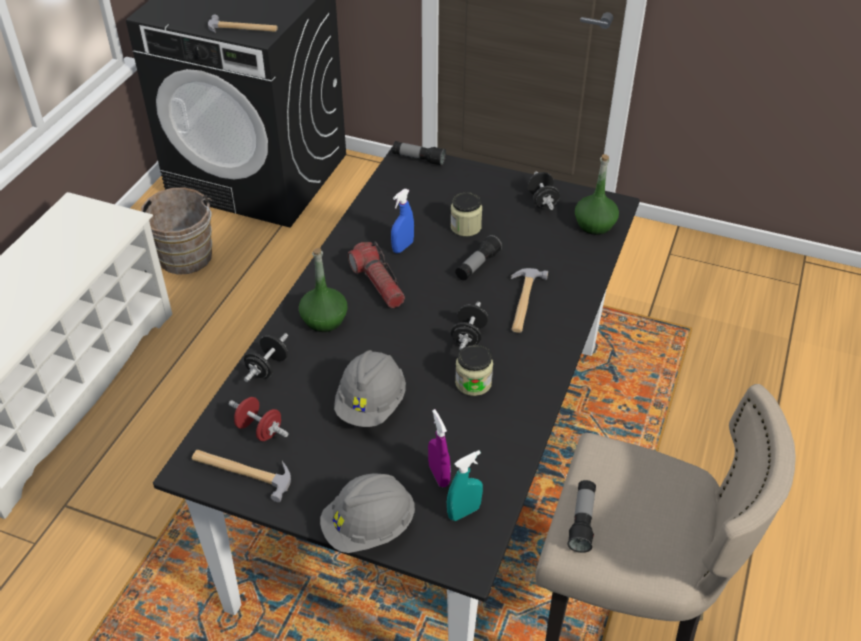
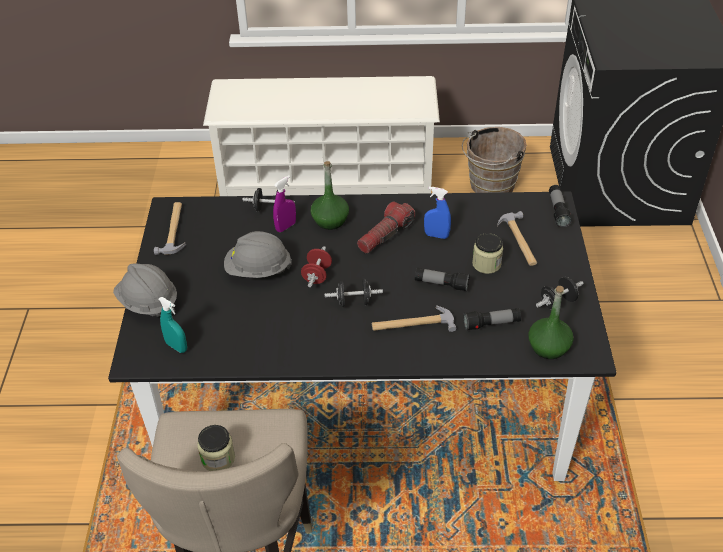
camera: 70 degrees right, 0 degrees up
(242, 29) = (612, 49): hammer -> hammer (519, 241)
(259, 429) = (212, 225): red dumbbell -> red dumbbell (317, 275)
(439, 475) = (205, 324): purple spray bottle -> purple spray bottle (286, 227)
(473, 383) = (304, 318): jar -> jar (218, 458)
(582, 521) = (203, 424): flashlight -> flashlight (491, 324)

